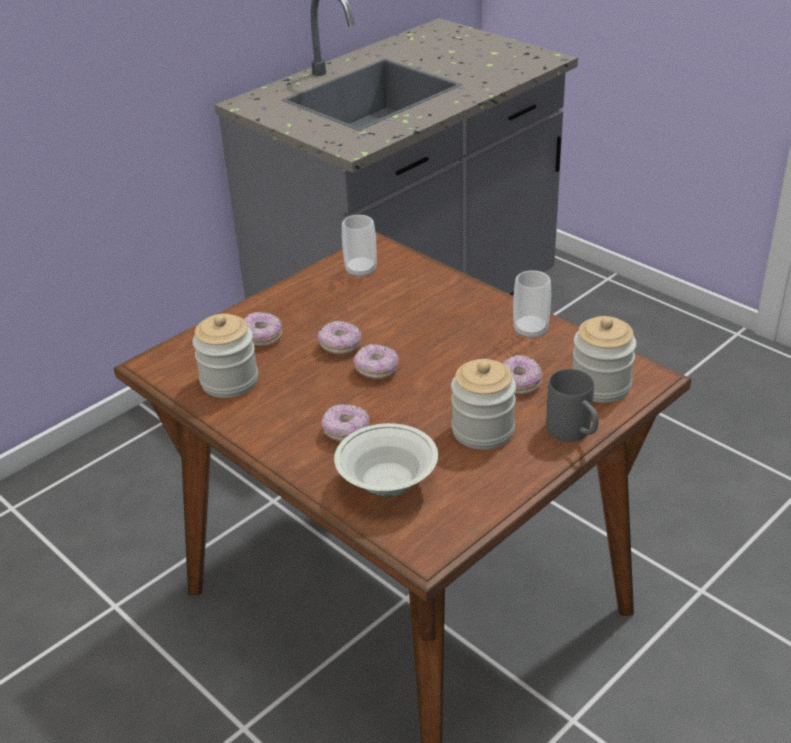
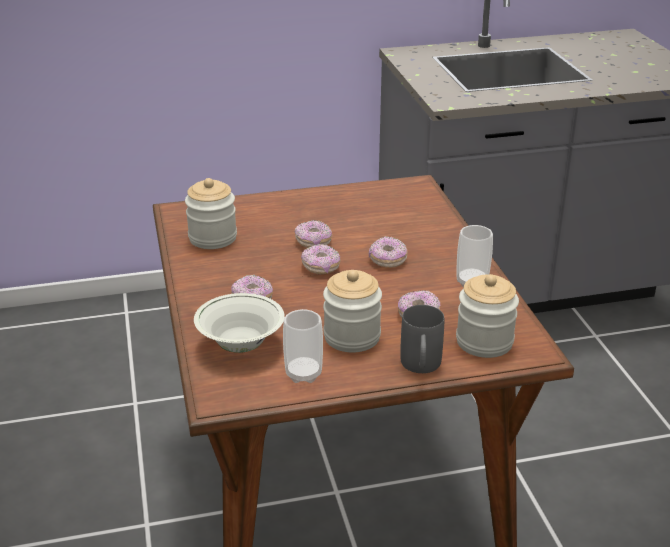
camera: 30 degrees right, 5 degrees down
(262, 337) = (266, 218): donut -> donut (387, 260)
(361, 271) = (386, 197): cup -> cup (303, 374)

